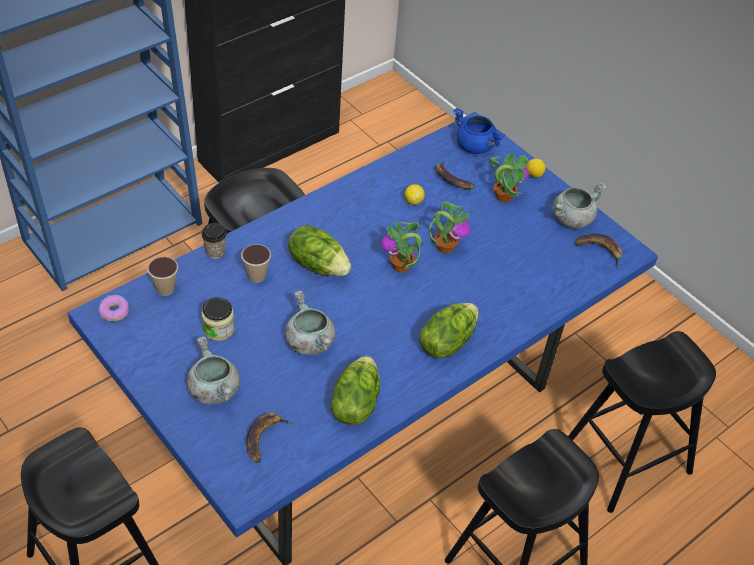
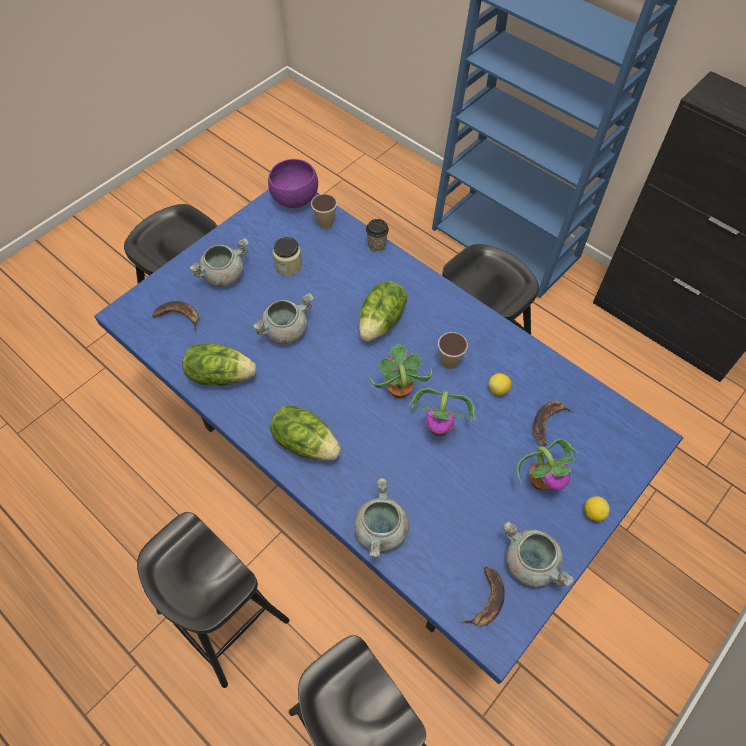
camera: 85 degrees right, 10 degrees up
(114, 311) = (295, 199): donut -> purple bowl
(256, 276) = (355, 279): cup -> cup (449, 362)
(475, 146) = (616, 442): blue cooking pot -> none
(539, 302) = (381, 531): none -> grey cooking pot

